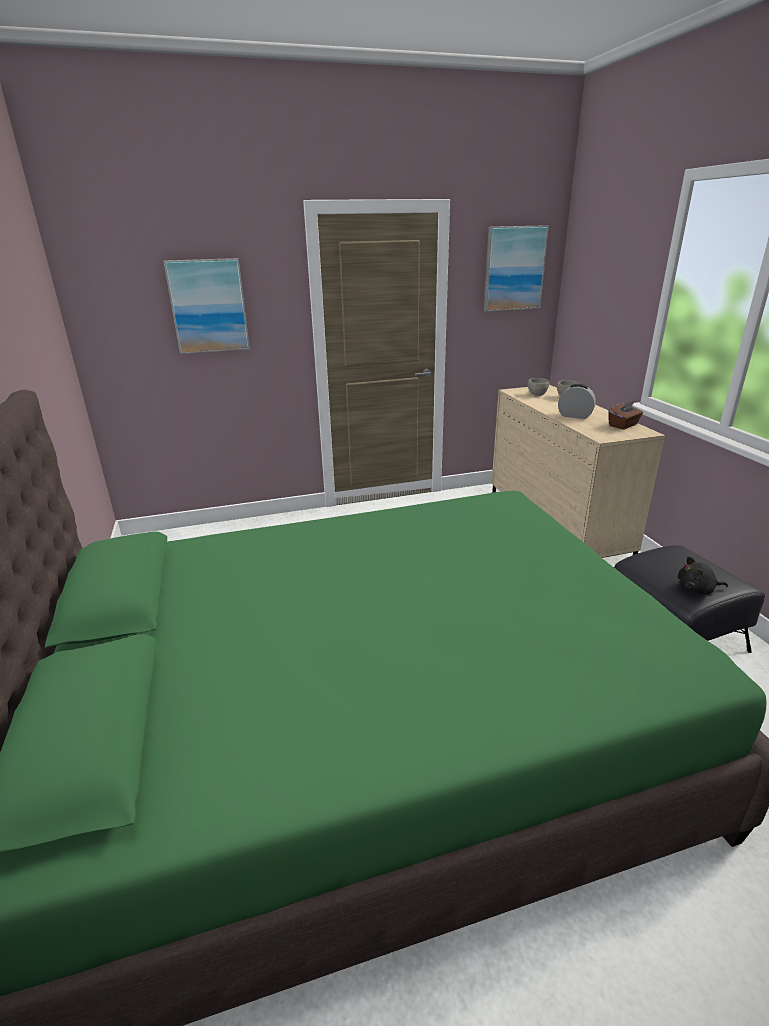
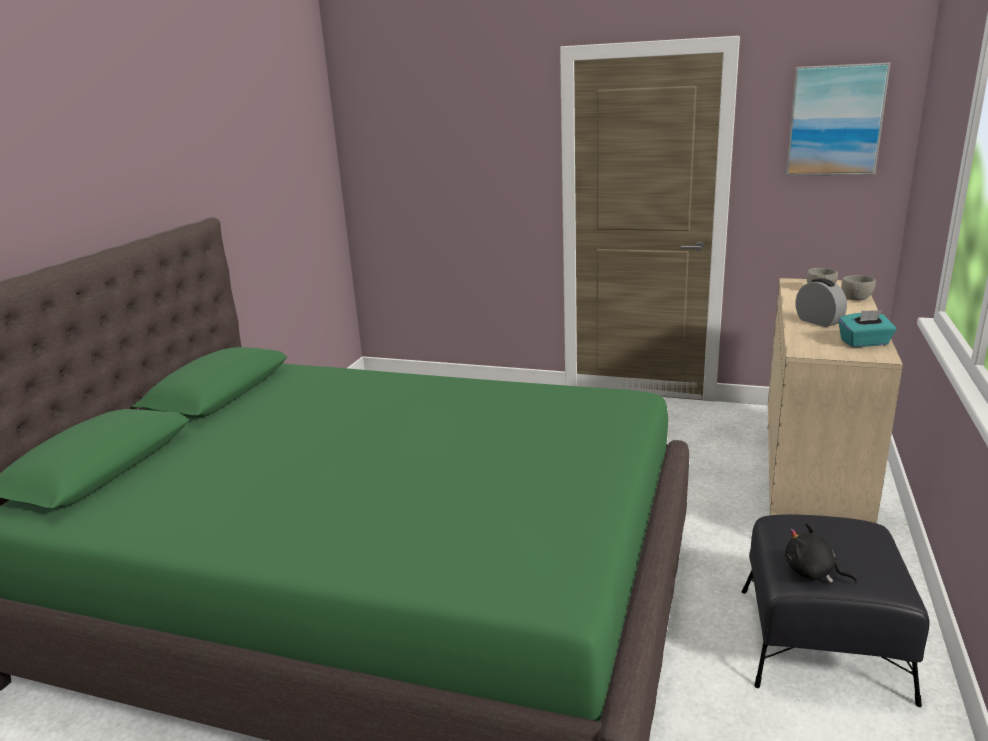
camera: 35 degrees right, 5 degrees down
(208, 306) = (458, 155): picture -> none
(623, 425) = (864, 343): brown tissue box -> turquoise tissue box

